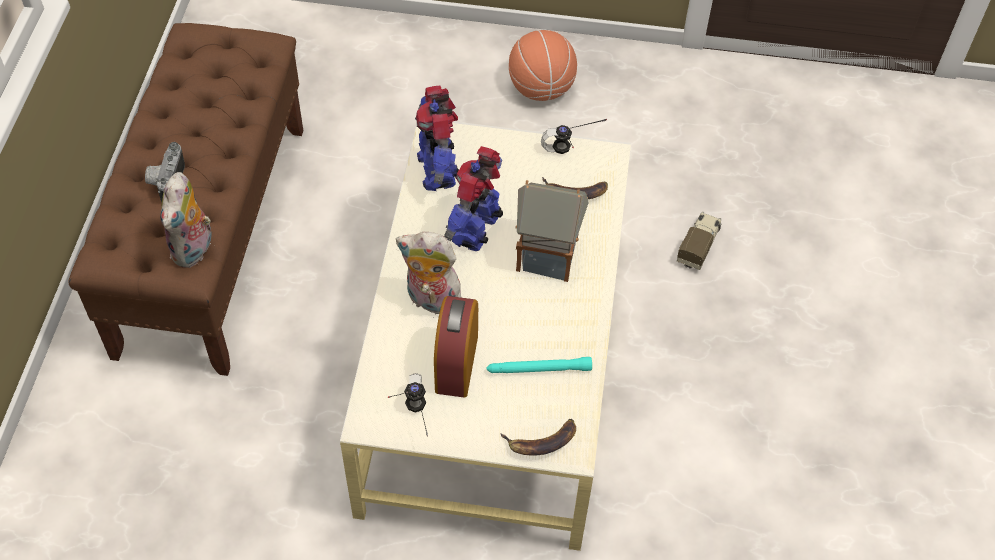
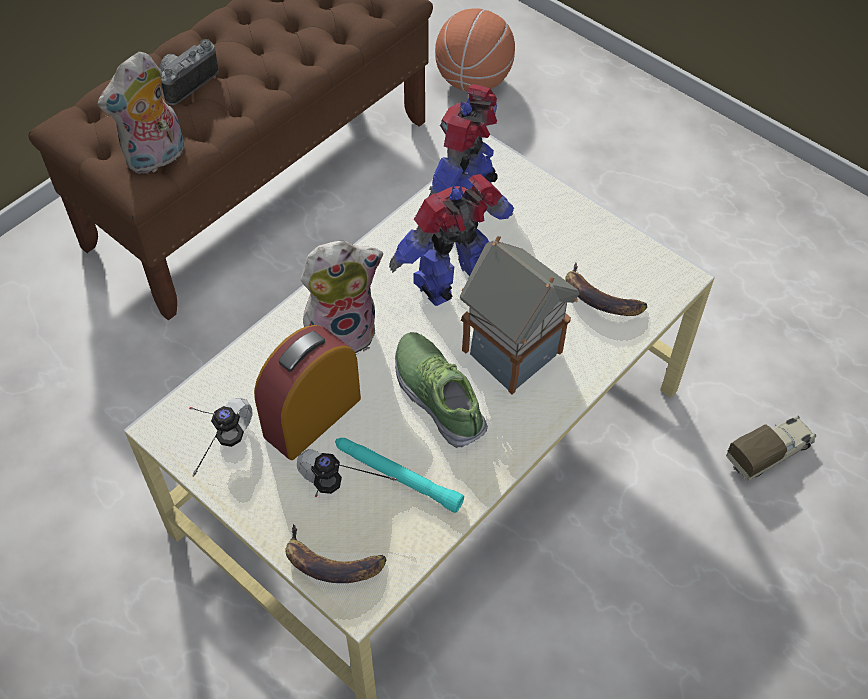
camera: 35 degrees right, 0 degrees up
(431, 301) = (342, 333): plush toy -> plush toy turned 105 degrees clockwise
(524, 306) = (439, 395): none -> shoe
(541, 89) = (706, 193): basketball -> basketball (473, 81)
(573, 153) = (634, 254): headphones -> headphones (339, 499)

